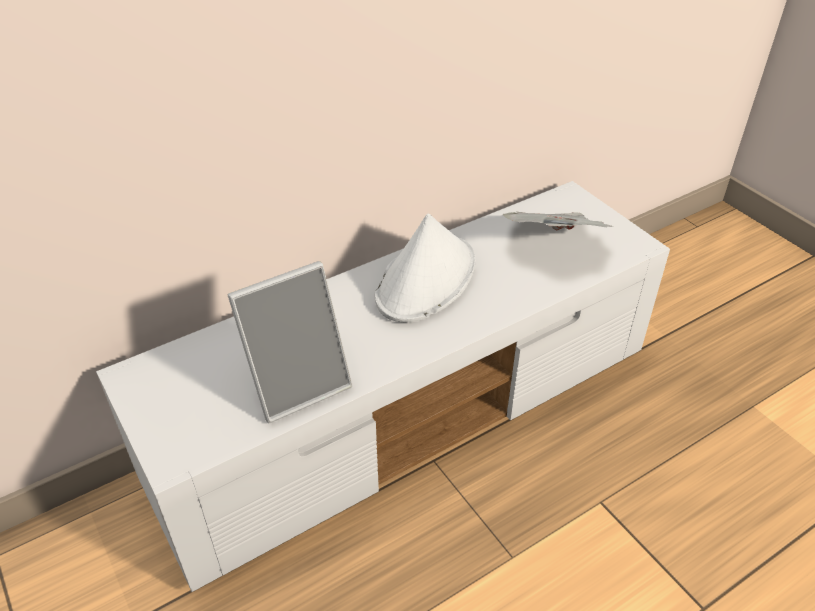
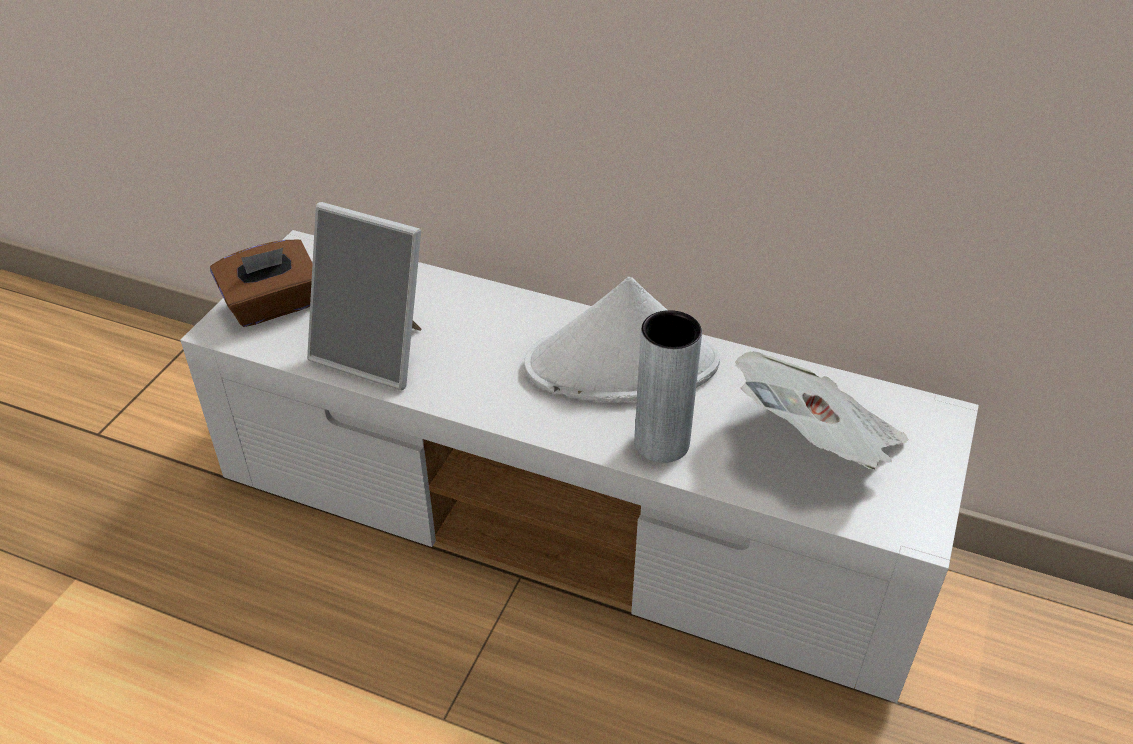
camera: 55 degrees right, 0 degrees up
(180, 419) = (273, 306): none -> brown tissue box
(506, 296) = (661, 443): none -> grey vase

